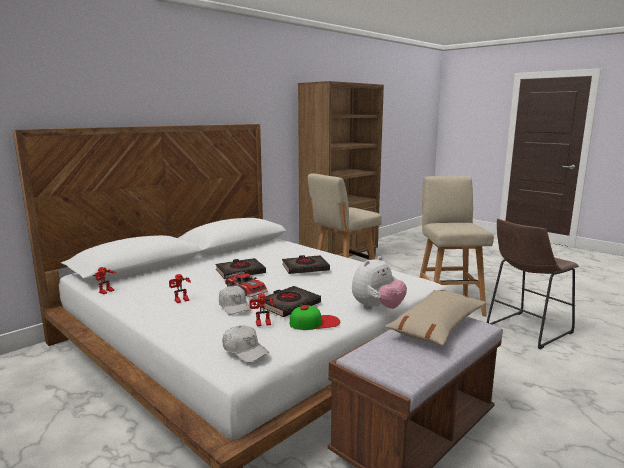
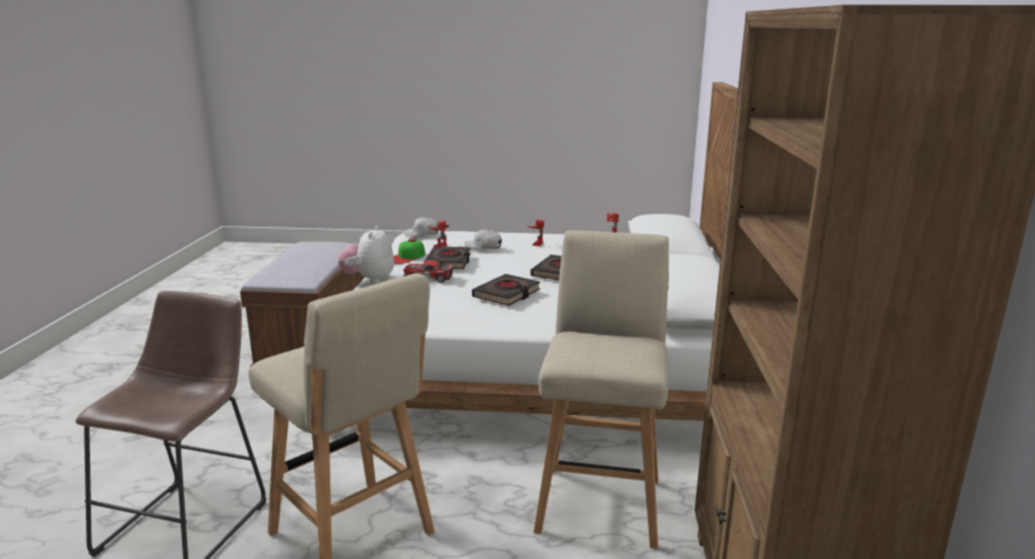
camera: 140 degrees right, 5 degrees up
(247, 289) = (508, 260): toy car -> toy car (427, 278)
(437, 327) = (299, 269): beige pillow -> none

